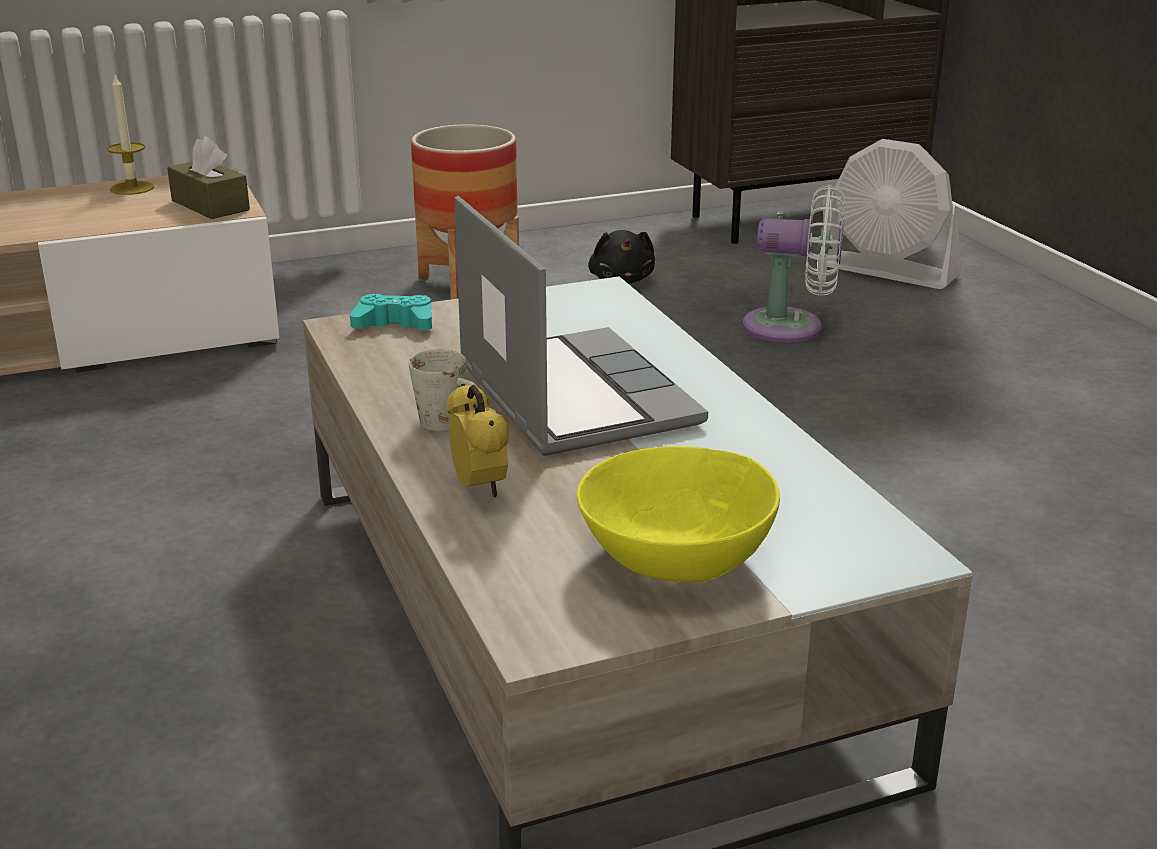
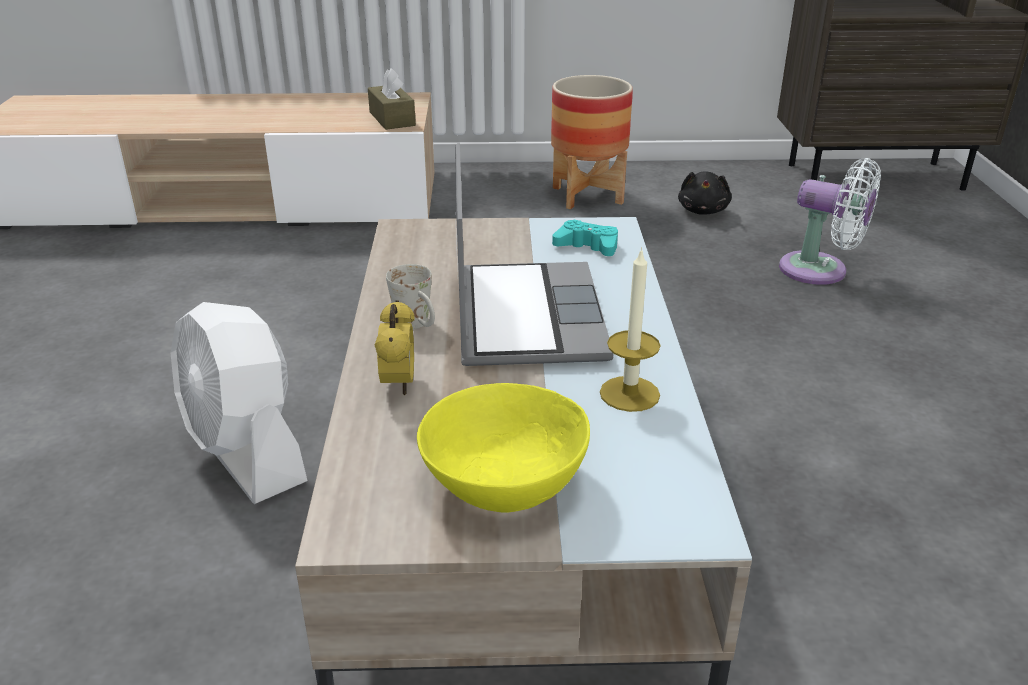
camera: 20 degrees right, 5 degrees up
(132, 188) = (351, 100): candle -> candle (629, 394)
(395, 324) = (439, 232): turquoise game controller -> turquoise game controller (587, 246)
(888, 271) = (931, 233): white fan -> white fan (246, 453)

